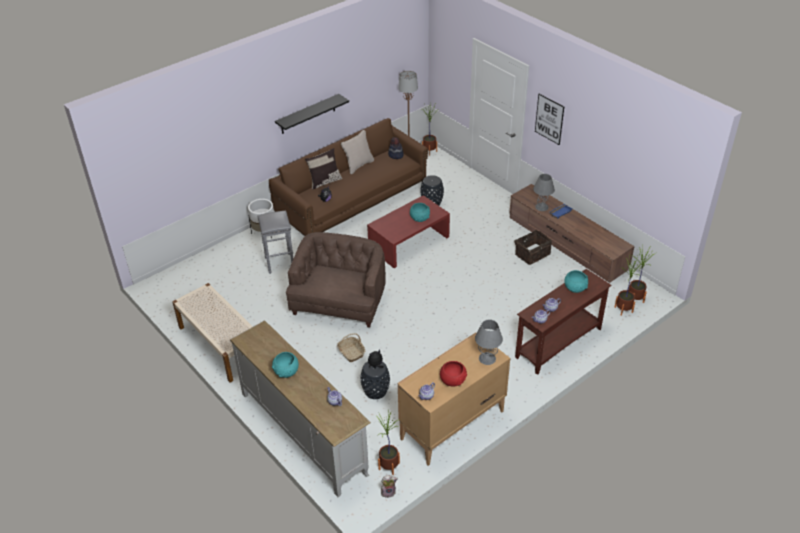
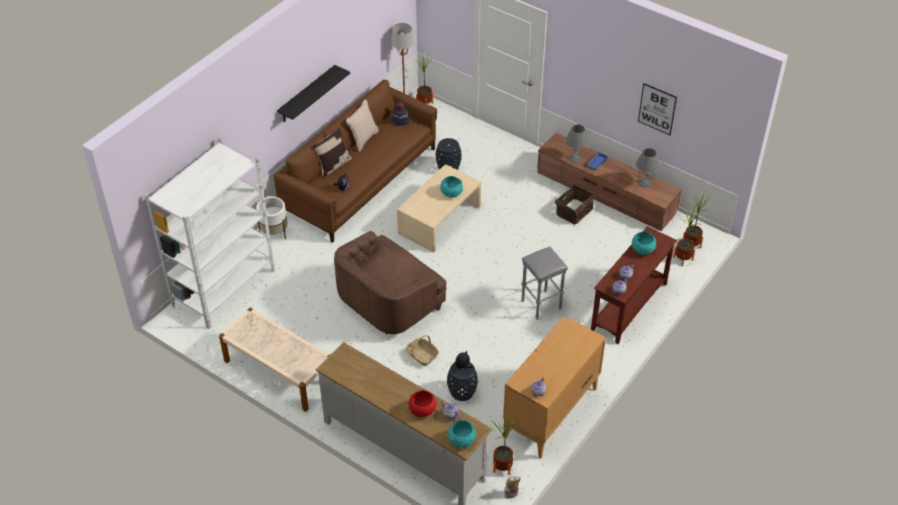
camera: 15 degrees left, 5 degrees up
(204, 268) = (224, 288): none -> white bookcase
(280, 262) = (306, 266): grey stool -> grey stool (541, 303)
(286, 372) = (390, 394): turquoise bowl -> turquoise bowl (462, 441)
(339, 303) = (389, 302): brown armchair -> brown armchair turned 135 degrees counterclockwise
(408, 242) = (439, 219): red coffee table -> beige coffee table
(453, 380) = (558, 371): red bowl -> red bowl (422, 410)
(487, 358) = (584, 341): grey table lamp -> grey table lamp (645, 182)
(549, 119) = (574, 66): picture -> picture (657, 109)

